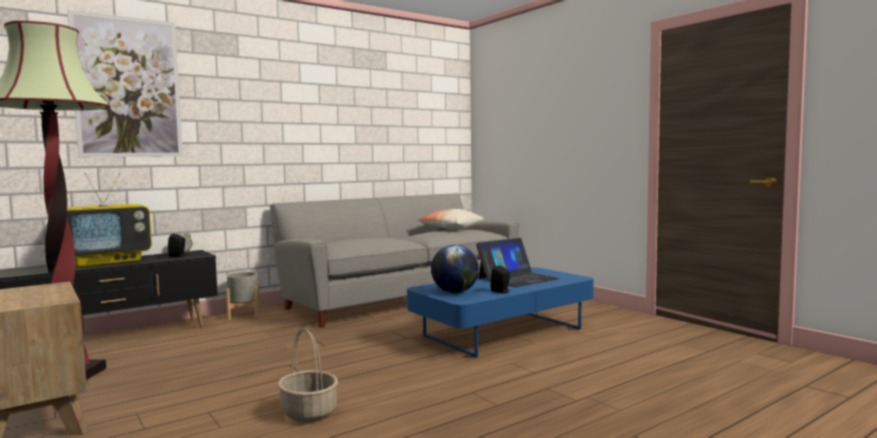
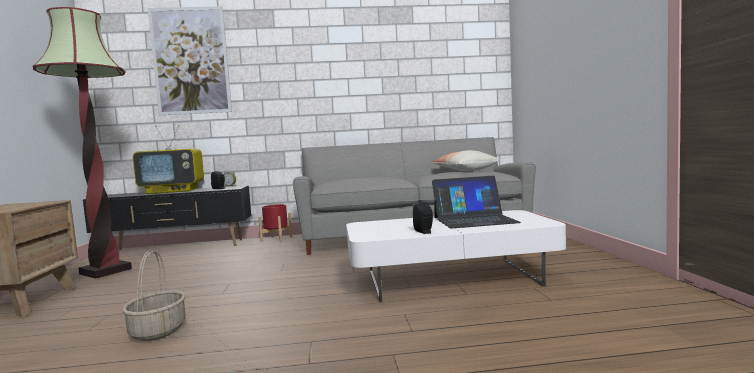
camera: 30 degrees right, 0 degrees up
(244, 315) = (276, 239): grey planter -> red planter
(455, 292) = (379, 229): globe -> none
(503, 333) = (450, 279): blue coffee table -> white coffee table

